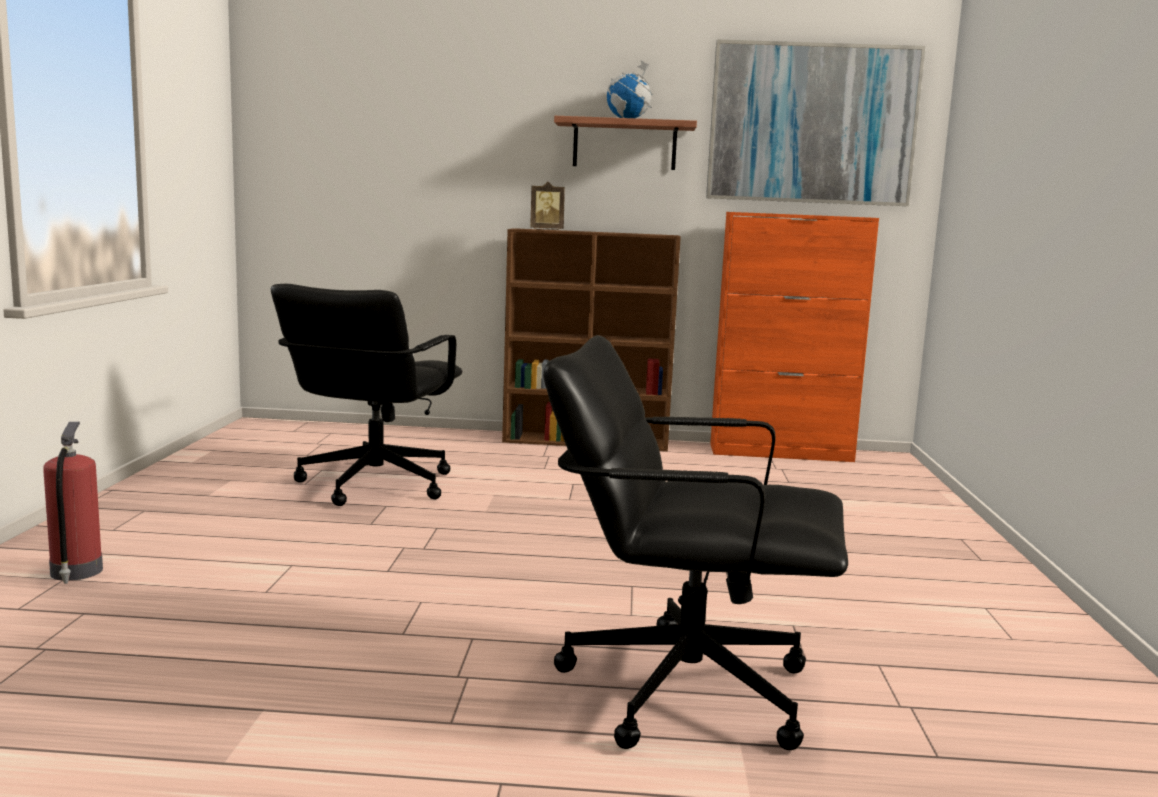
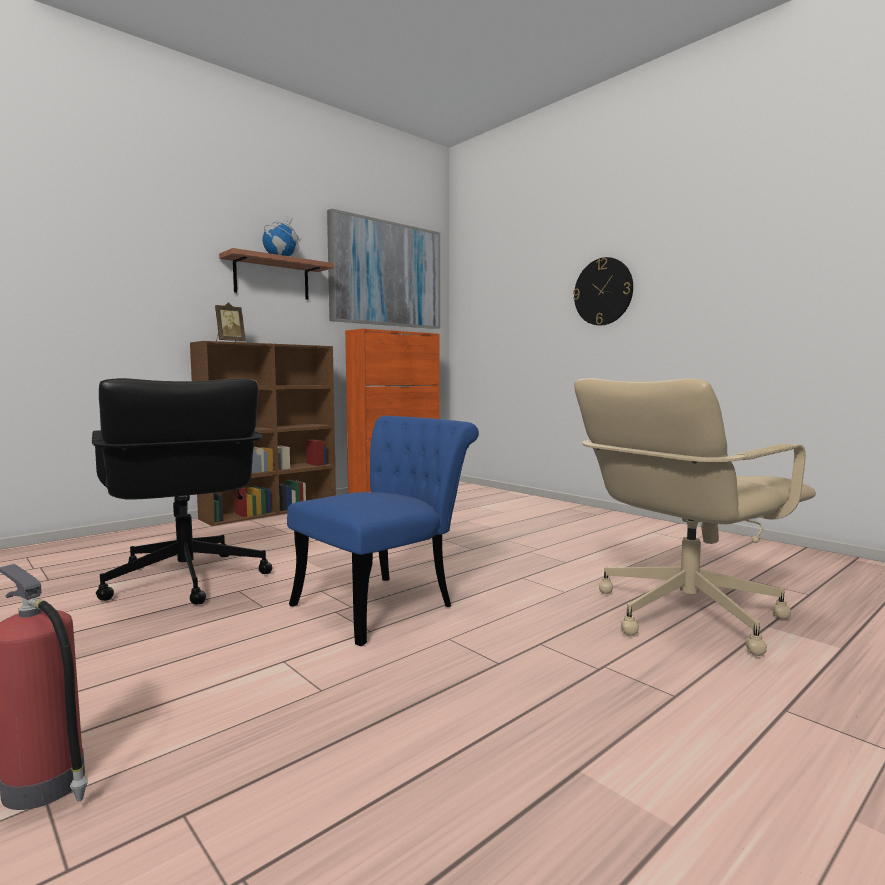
camera: 45 degrees left, 5 degrees down
(451, 557) = (385, 604): none -> blue chair
(683, 688) = (684, 614): black office chair -> beige office chair
(1070, 162) = (603, 291): none -> wall clock

